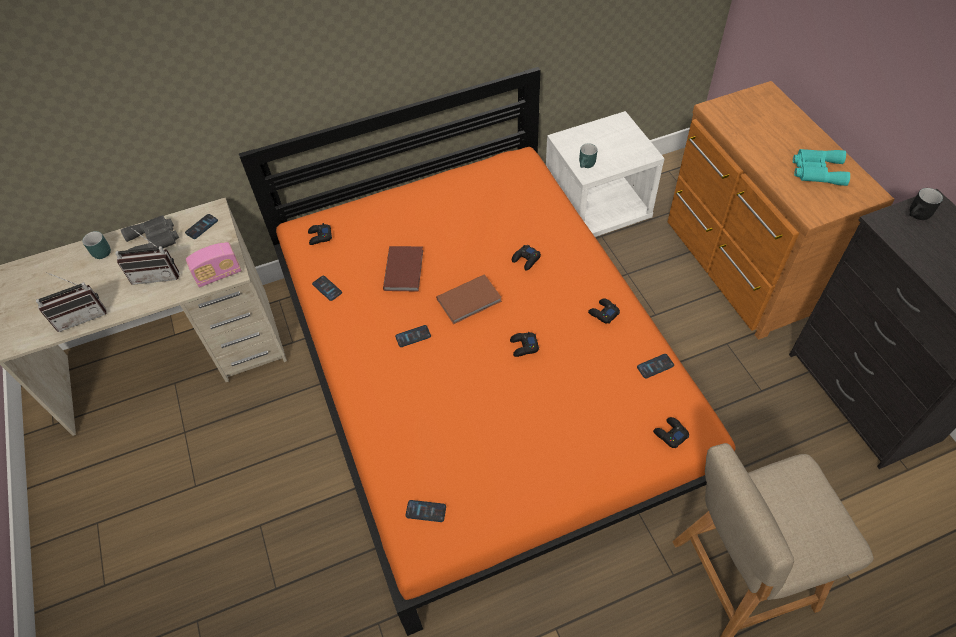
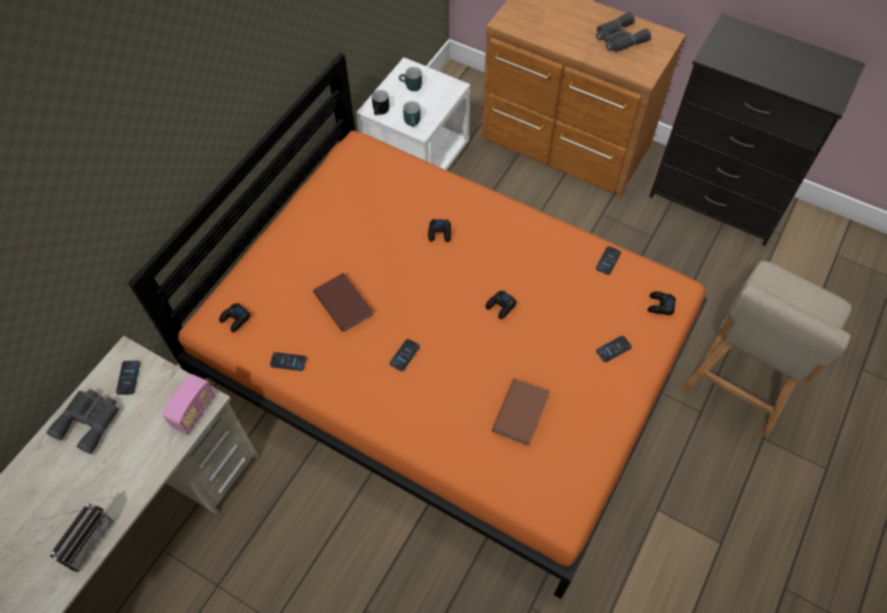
camera: 40 degrees left, 5 degrees up
(99, 251) = (38, 468): turquoise mug -> turquoise mug (411, 86)
(157, 274) = (128, 450): radio -> none
(426, 511) = (543, 486): phone -> phone (613, 349)
(470, 301) = (425, 295): brown book -> brown book (522, 412)
(603, 313) = (536, 241): black game controller -> none
(816, 170) = (619, 38): turquoise binoculars -> grey binoculars
(918, 216) = (727, 40): black mug -> black mug (381, 111)

